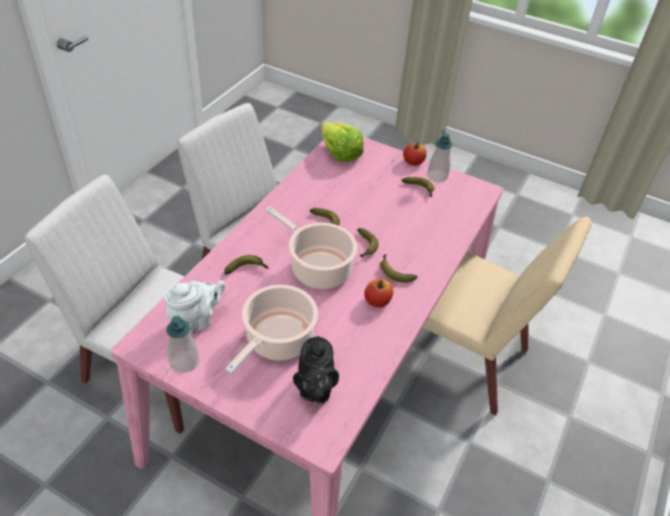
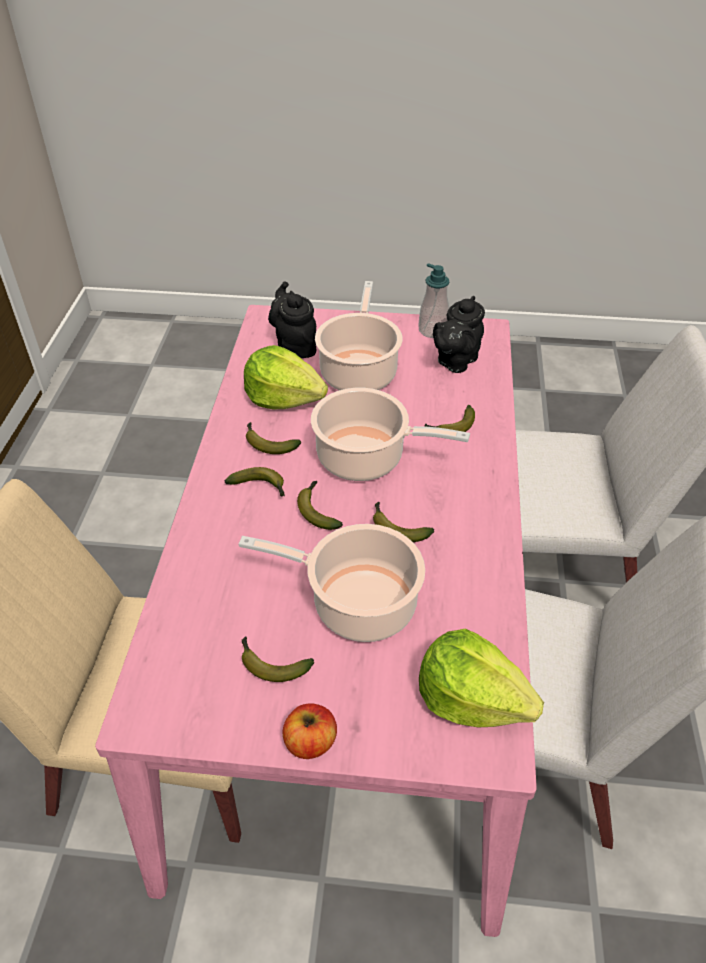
camera: 160 degrees right, 0 degrees up
(196, 322) = (455, 361): white teapot -> black teapot
(349, 336) = (284, 397): none -> lettuce
(368, 198) = (357, 603): none -> cooking pot
(377, 301) = (268, 443): apple -> banana
(437, 176) = (246, 718): soap dispenser -> none

